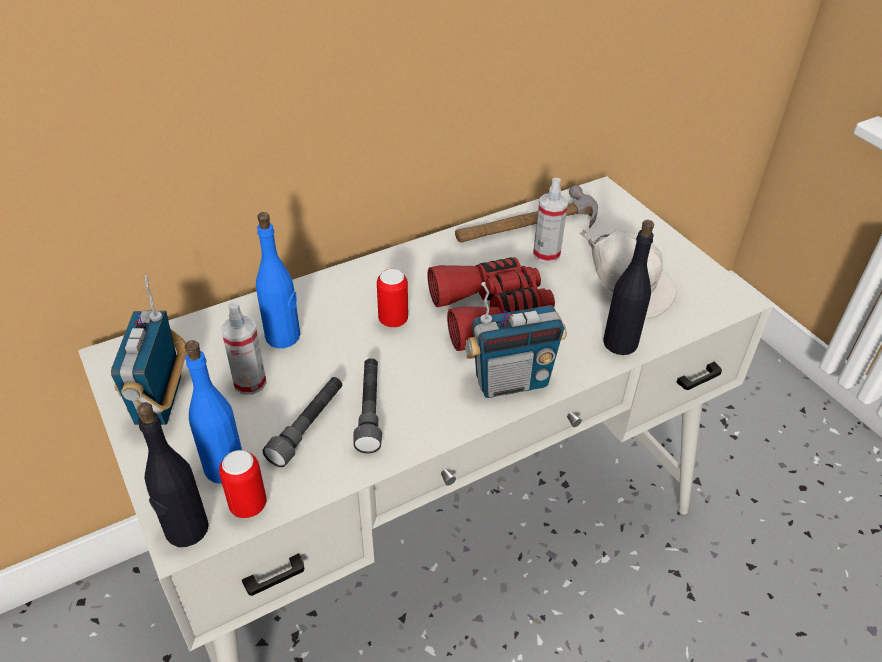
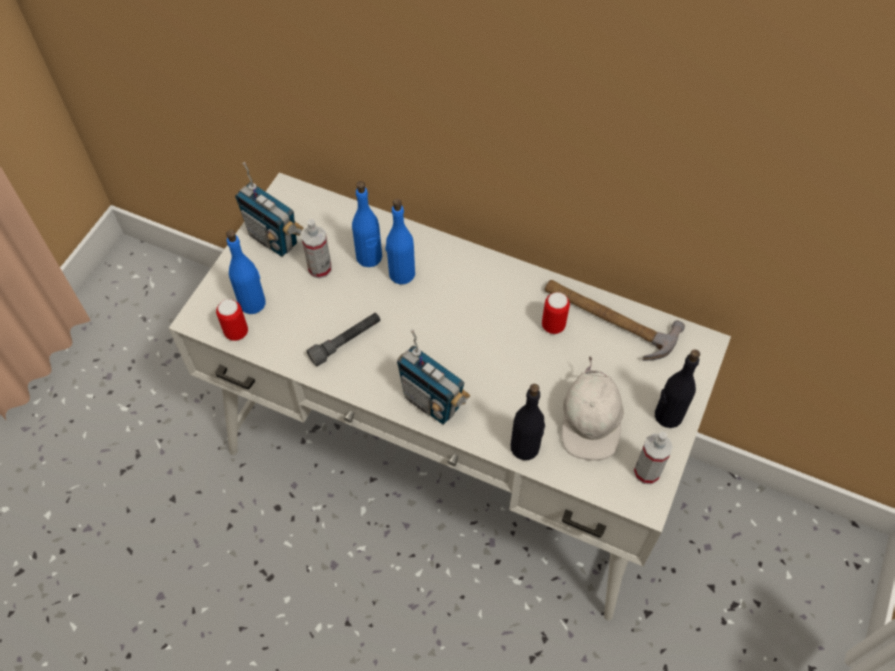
camera: 55 degrees right, 15 degrees up
(161, 401) = (274, 239): radio -> radio turned 105 degrees counterclockwise
(186, 529) = (202, 316): black bottle -> black bottle (668, 415)
(308, 427) = (310, 320): grey flashlight -> none
(332, 324) = (401, 273): none -> blue bottle
(393, 320) = (433, 303): can -> can (553, 325)
(491, 313) = (488, 353): red binoculars -> none
(546, 254) = (584, 350): spray bottle -> spray bottle (647, 472)

